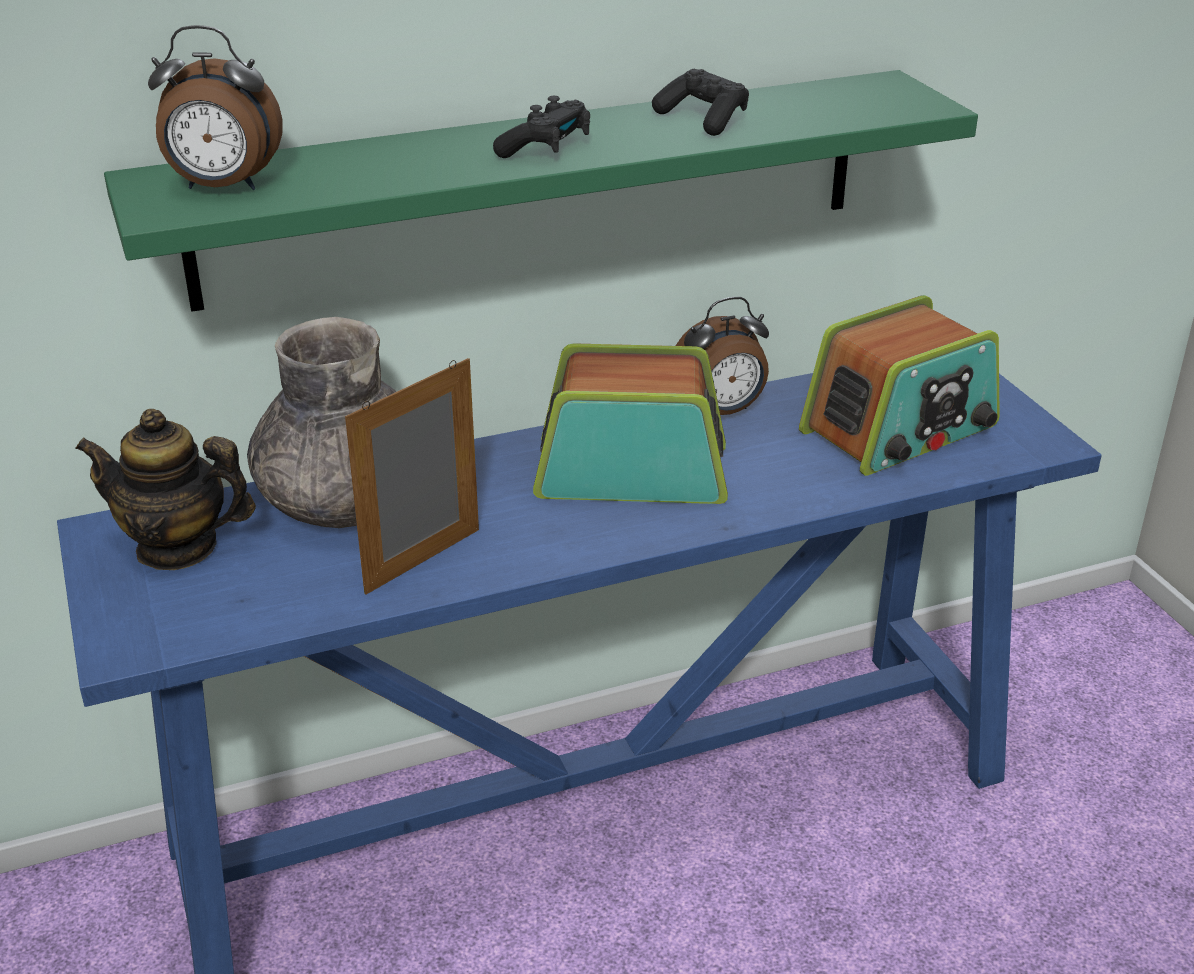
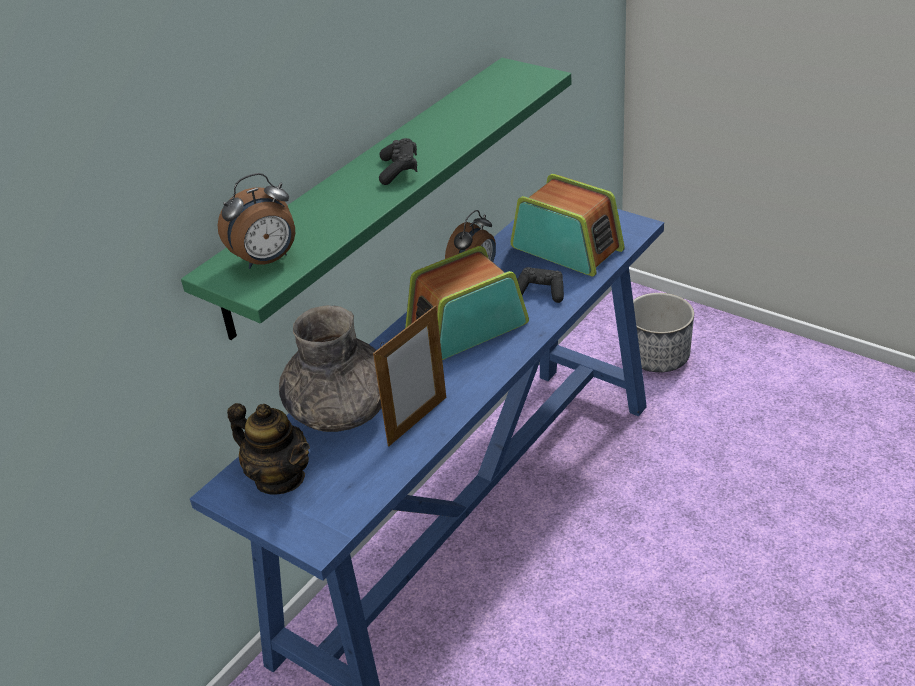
camera: 30 degrees left, 5 degrees up
(177, 547) = (280, 478): teapot -> teapot turned 120 degrees counterclockwise
(423, 561) = (417, 421): picture frame -> picture frame turned 150 degrees counterclockwise
(703, 119) = (451, 123): black game controller -> black game controller (540, 292)
(900, 430) = (567, 248): radio -> radio turned 75 degrees counterclockwise
(1089, 717) = (658, 356): none -> planter

